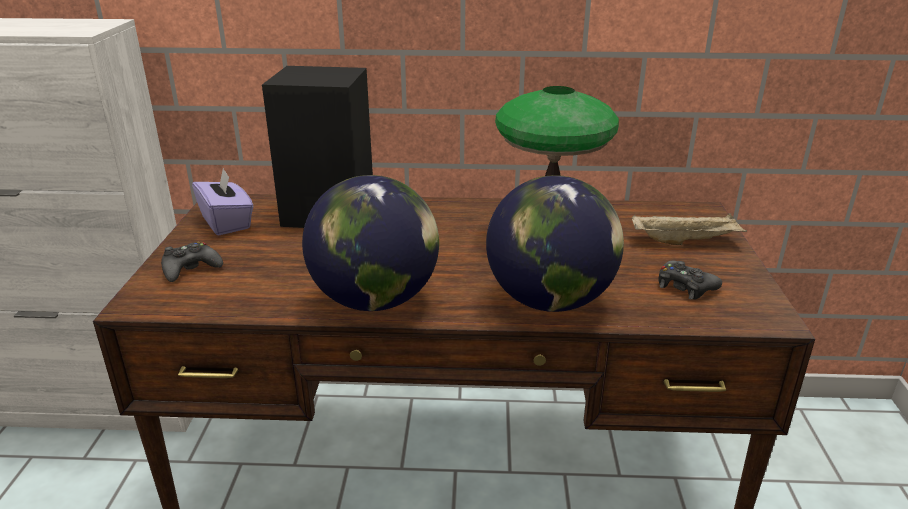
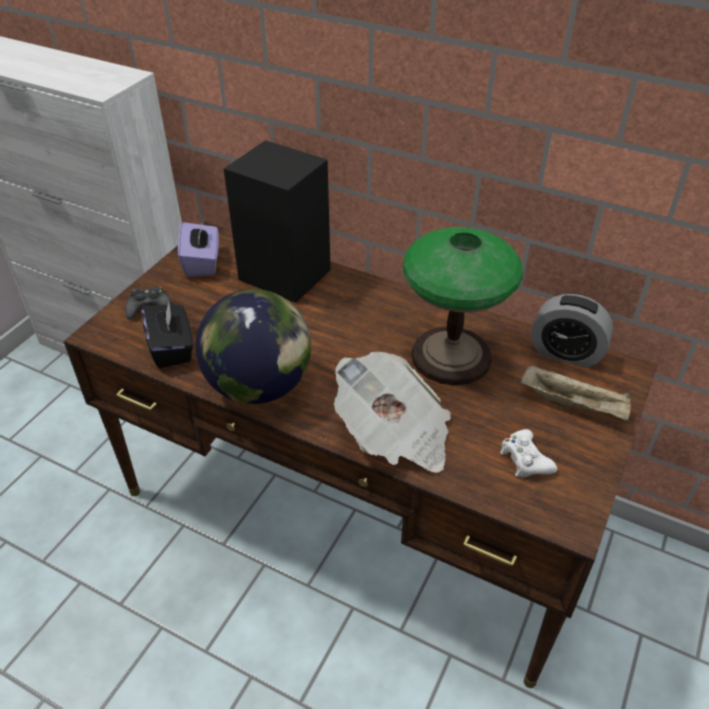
camera: 25 degrees right, 15 degrees up
(245, 294) = (172, 348): none -> black tissue box
(550, 301) = (394, 434): globe -> newspaper
(643, 211) = (565, 353): none -> alarm clock
(685, 287) = (525, 459): black game controller -> white game controller

